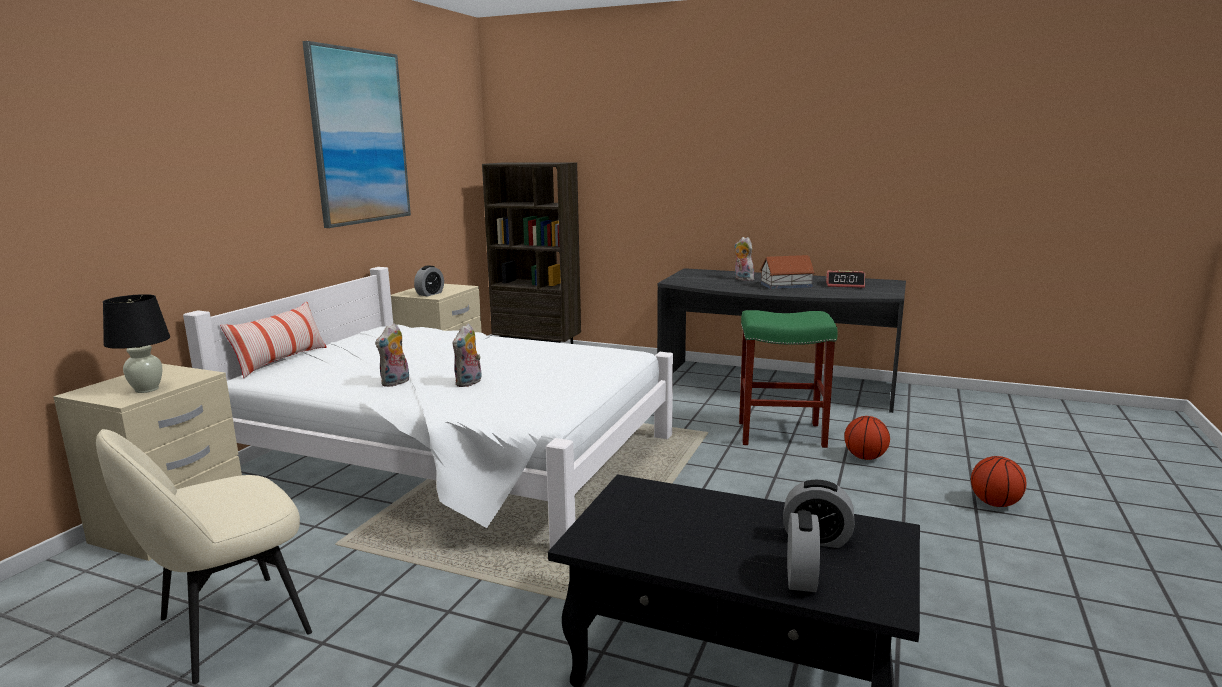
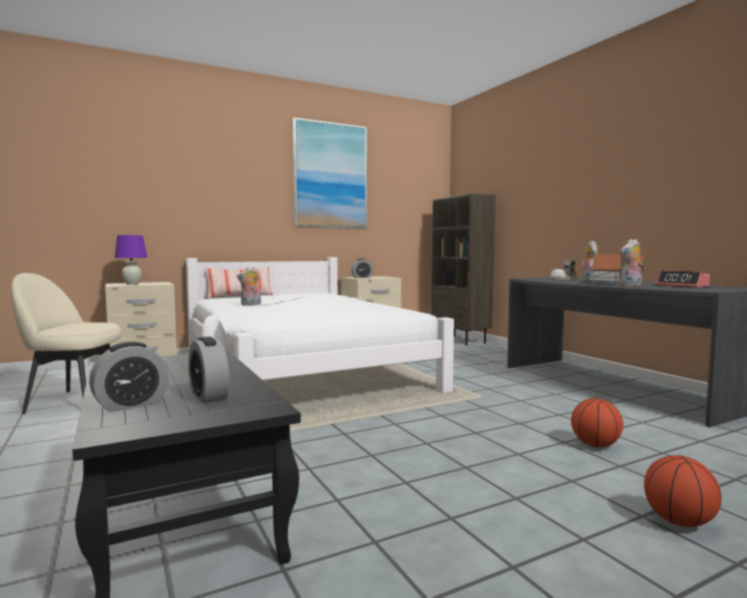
camera: 40 degrees right, 10 degrees down
(147, 389) = (132, 284): black table lamp -> purple table lamp
(469, 383) = (280, 309): plush toy -> plush toy (630, 286)
(714, 279) = (564, 279): none -> shoe
(780, 434) = (544, 412): green stool -> none

